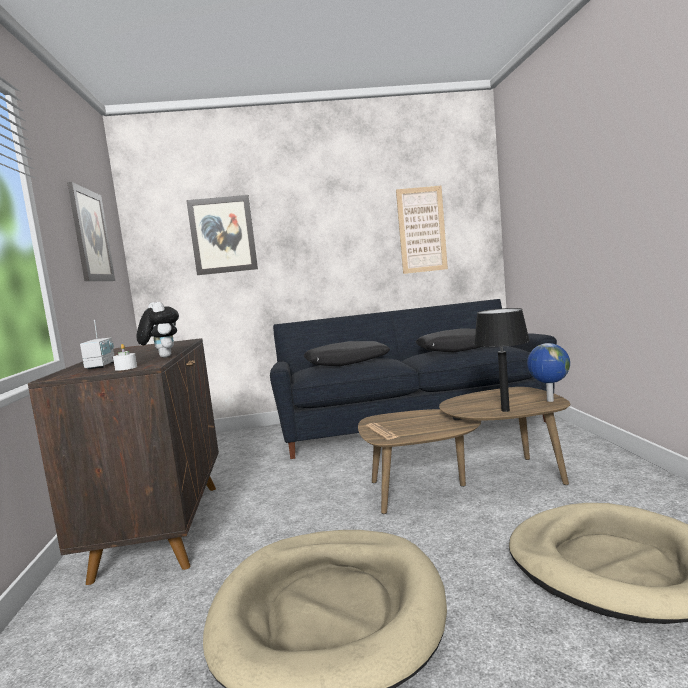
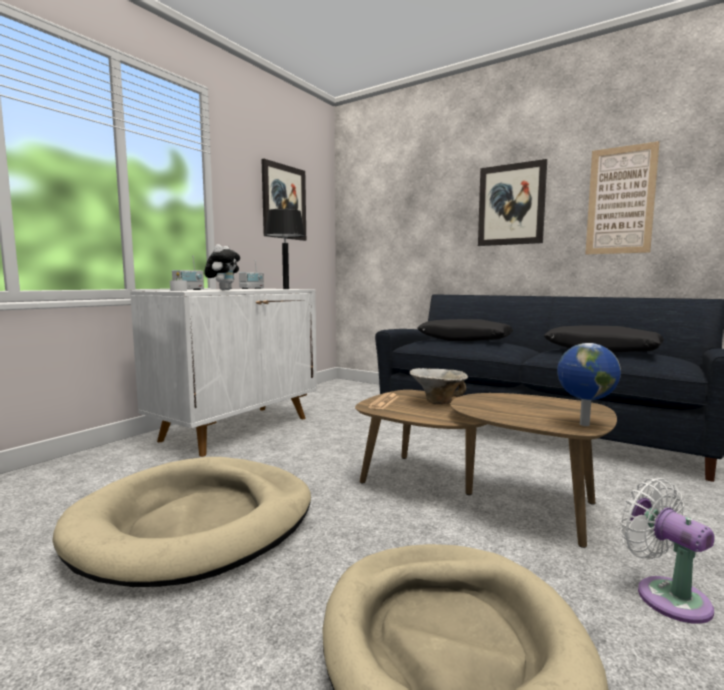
camera: 40 degrees right, 0 degrees up
(120, 350) = (252, 288): none -> radio
(162, 527) = (238, 428): brown cabinet -> white cabinet
(223, 235) = (405, 206): picture -> picture (511, 205)
(414, 418) = (438, 401): none -> bowl
(505, 410) = (506, 416): black table lamp -> black table lamp (286, 289)
(631, 488) = (666, 595): none -> white fan

